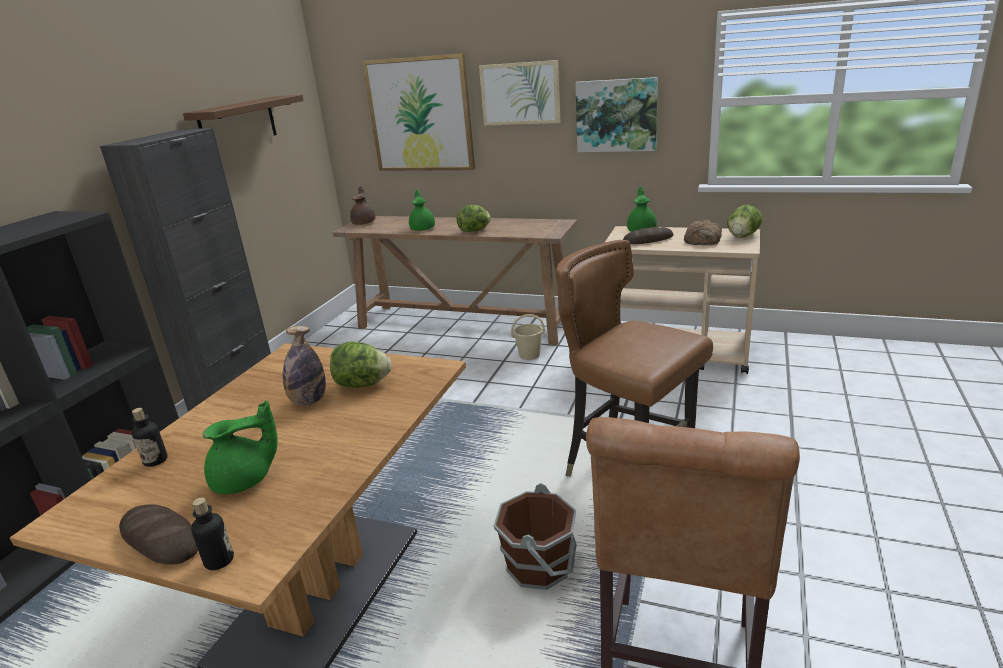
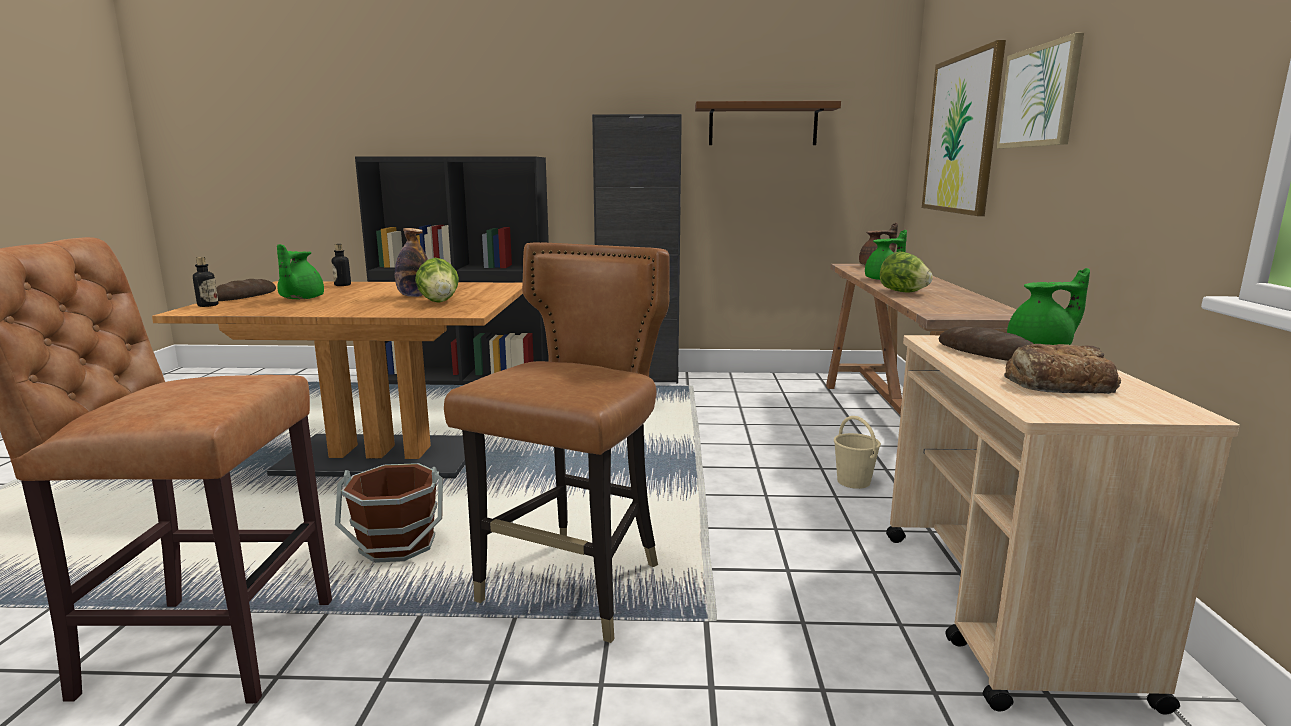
camera: 70 degrees right, 10 degrees down
(245, 481) = (300, 299): green teapot -> green teapot turned 45 degrees clockwise
(616, 115) = (1131, 130): picture -> none
(742, 236) = (1136, 409): lettuce -> none

